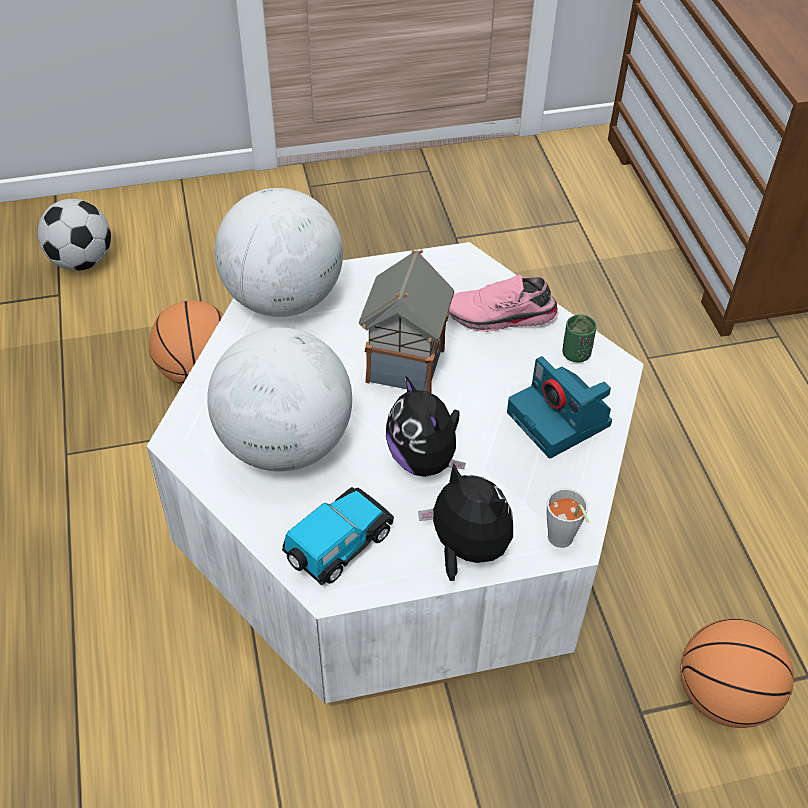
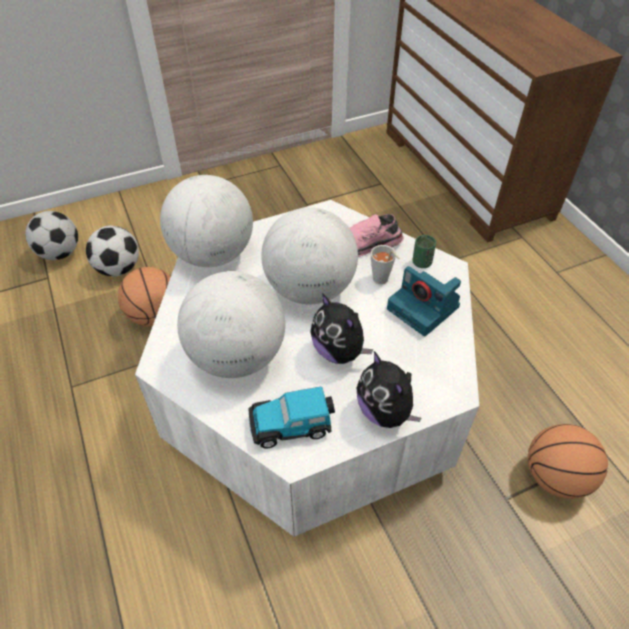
camera: 10 degrees left, 0 degrees up
(160, 296) = (118, 268): none -> football
(337, 545) = (292, 424): toy car -> toy car turned 135 degrees counterclockwise
(406, 367) = (309, 289): toy house -> globe
(466, 549) = (385, 411): plush toy -> plush toy turned 150 degrees counterclockwise
(562, 542) = (450, 394): grey cup -> grey cup (382, 281)

